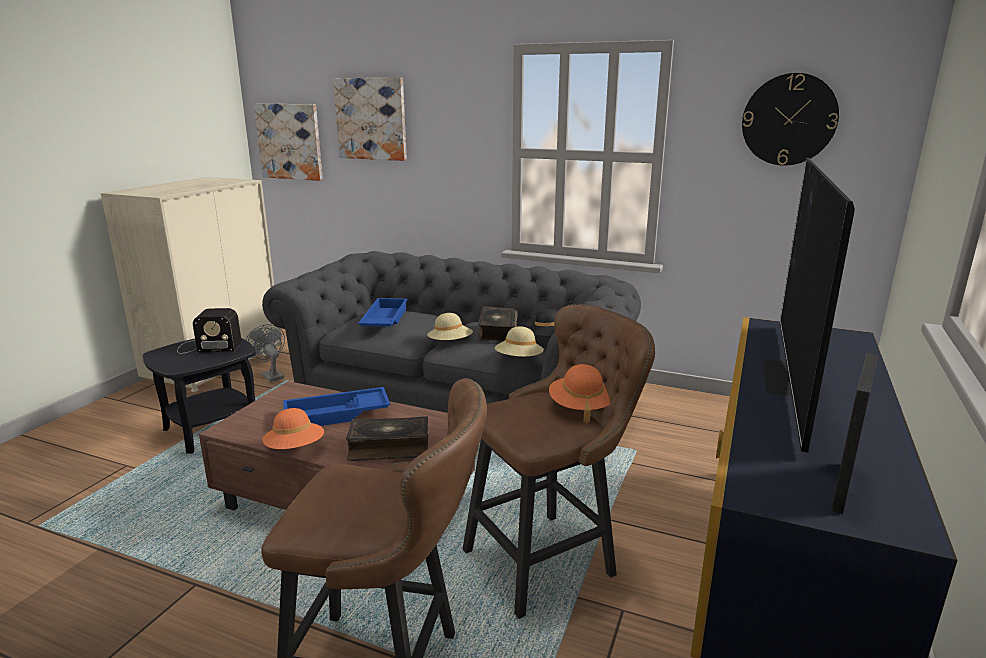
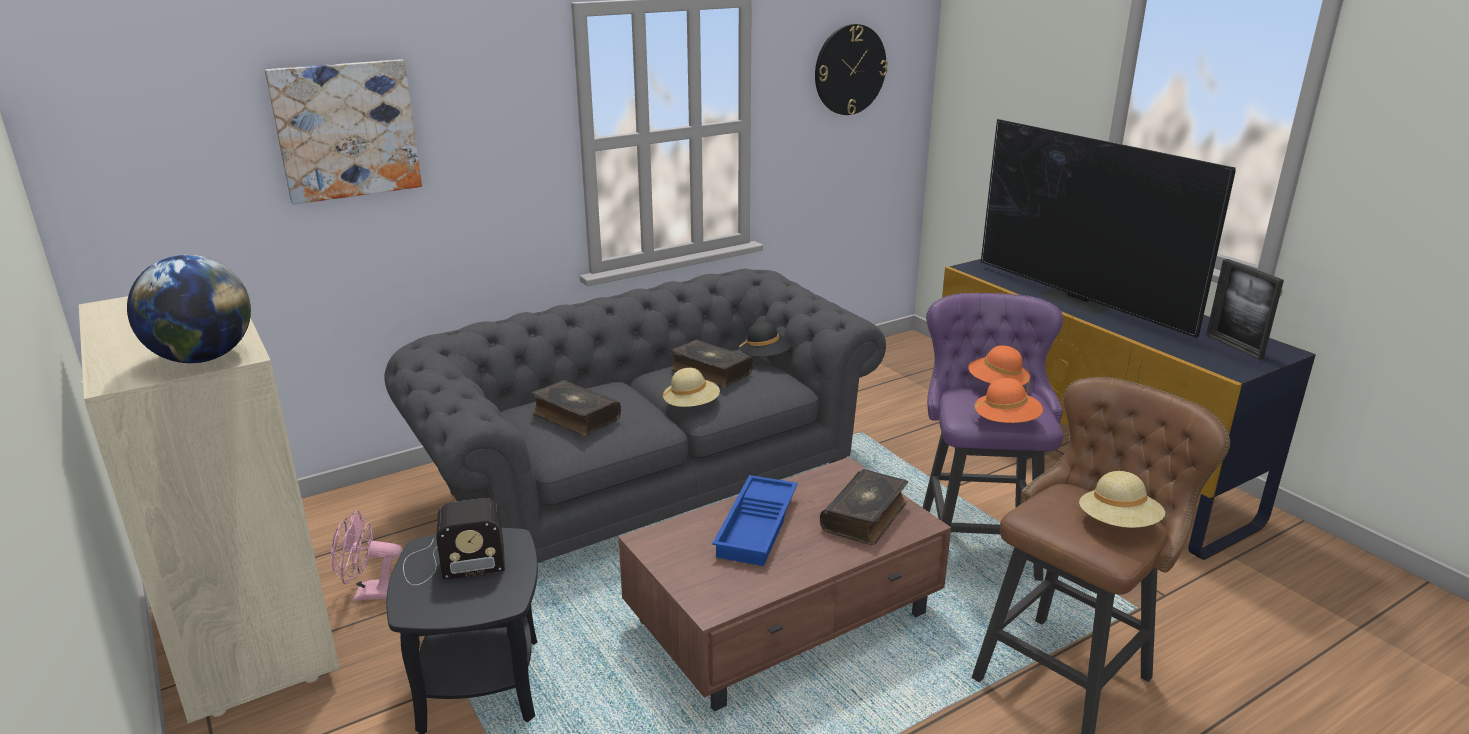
camera: 55 degrees left, 5 degrees up
(154, 193) = (202, 358): none -> globe
(207, 346) = (451, 563): radio -> radio turned 45 degrees clockwise
(270, 375) = (370, 593): grey fan -> pink fan
(290, 141) = (161, 195): picture -> none
(295, 448) = (813, 570): orange hat -> orange hat (1006, 422)
(383, 320) = (575, 417): blue tray -> book
(519, 360) = (793, 386): beige hat -> beige hat (1118, 524)
(553, 556) = (976, 534): brown stool -> purple stool

